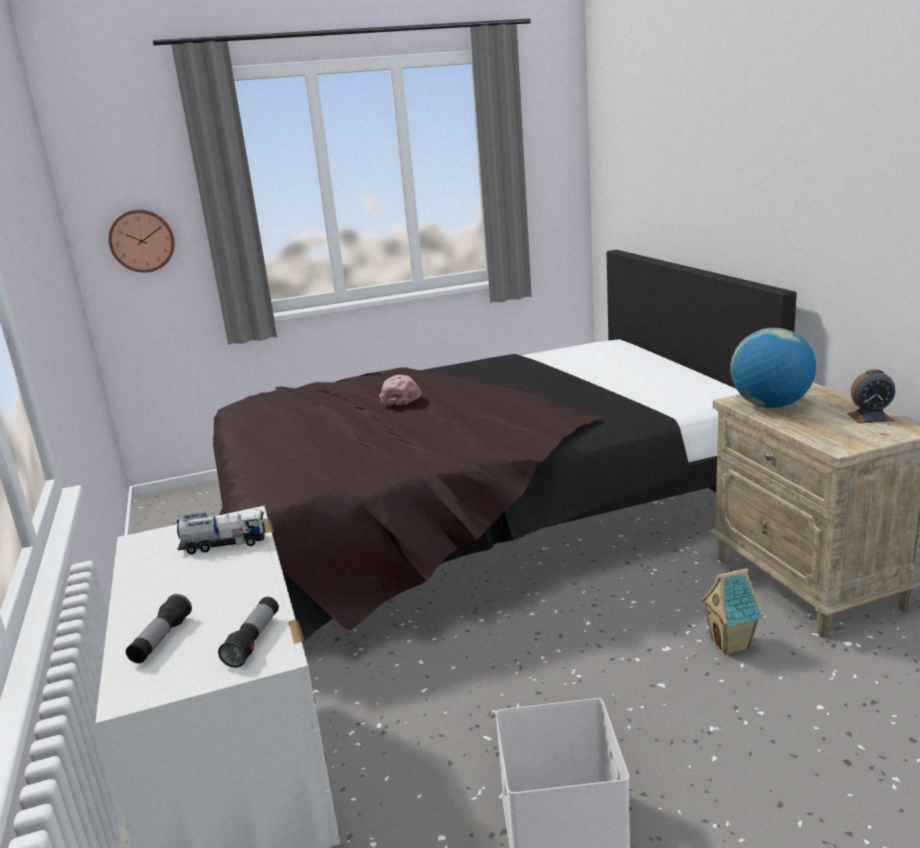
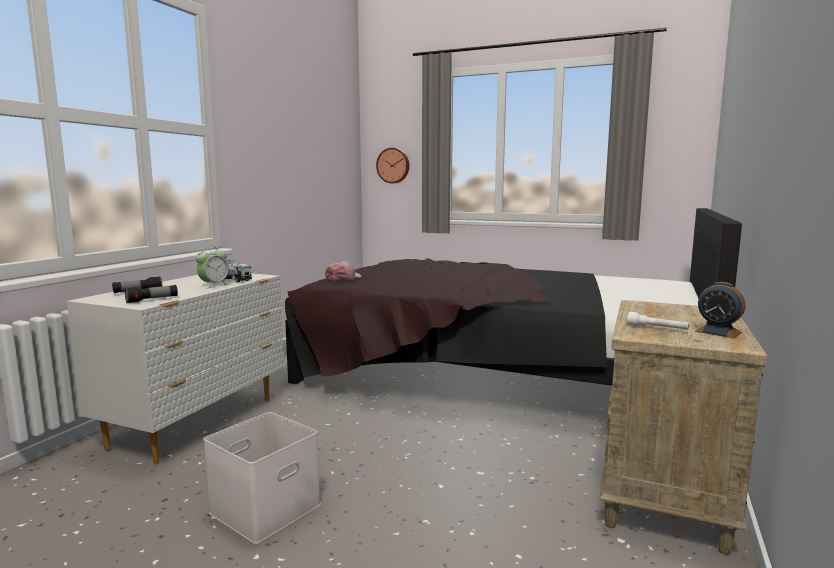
camera: 40 degrees right, 10 degrees down
(238, 568) = (214, 285): none -> alarm clock
(399, 398) = (464, 270): pink cap -> pink cap (344, 278)
(731, 644) = (527, 493): toy house -> none
(770, 405) = (653, 310): globe -> none
(833, 431) = (657, 328): none -> white flashlight

